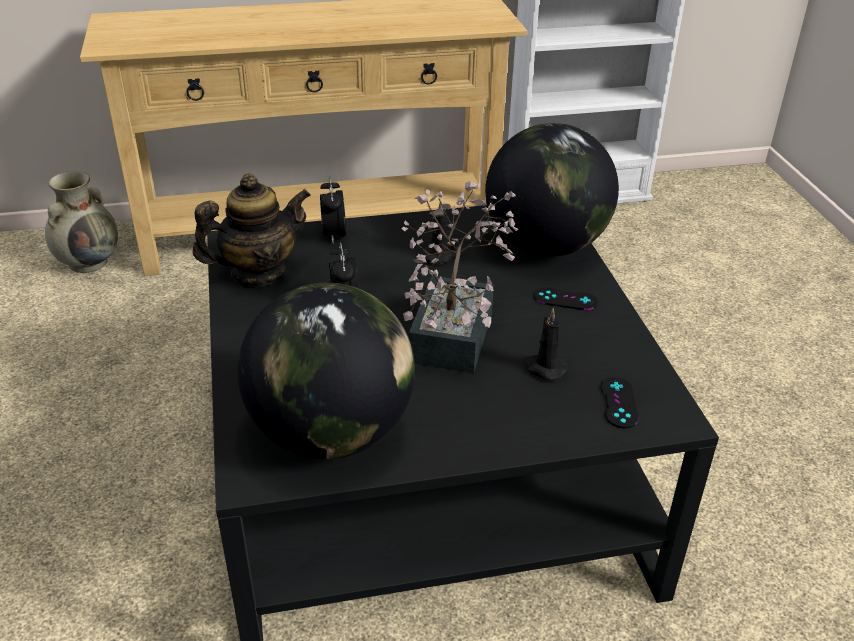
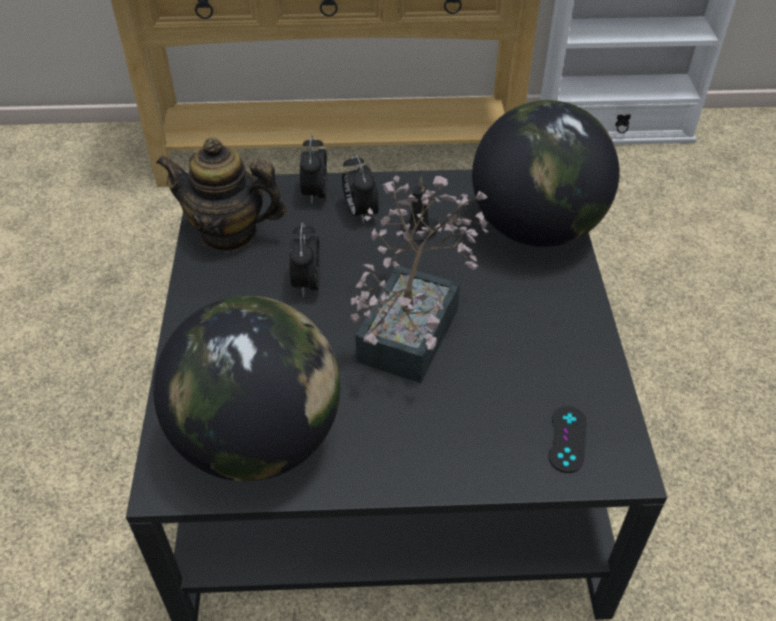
camera: 10 degrees right, 10 degrees up
(89, 262) = (108, 166): beige vase -> none
(258, 273) = (229, 233): teapot -> teapot turned 150 degrees counterclockwise
(380, 246) = (360, 212): none -> alarm clock
(544, 368) = (497, 385): black candle -> none
(565, 299) = (541, 299): black game controller -> none

